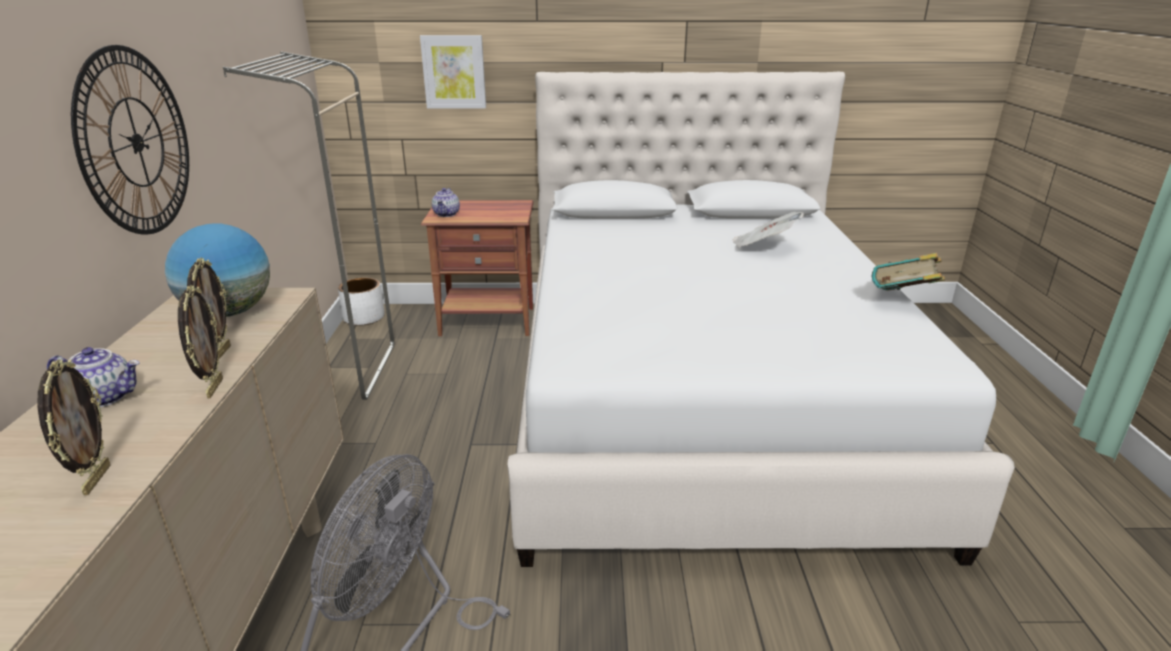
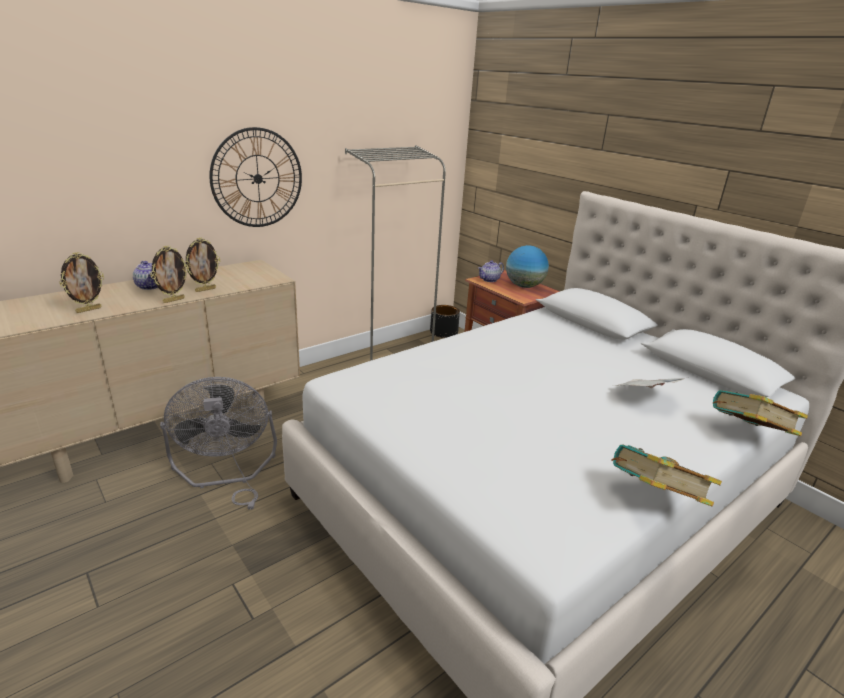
camera: 50 degrees right, 0 degrees up
(229, 312) = (246, 276): globe -> globe (524, 286)
(364, 317) = (443, 332): white planter -> black planter
(454, 72) = (538, 179): picture -> none
(847, 240) = (748, 435): none -> book

